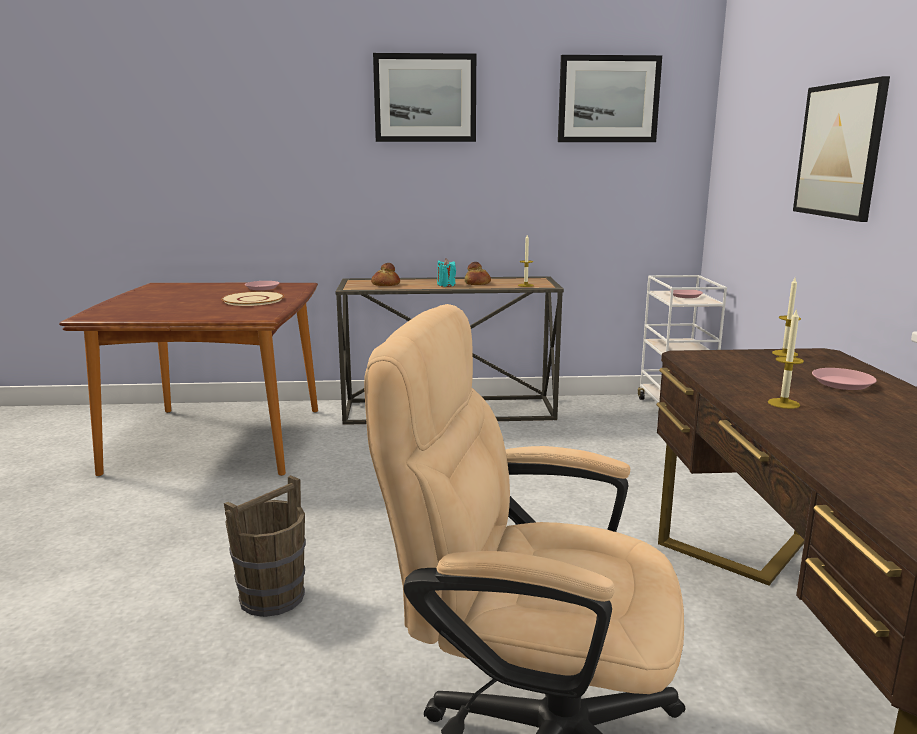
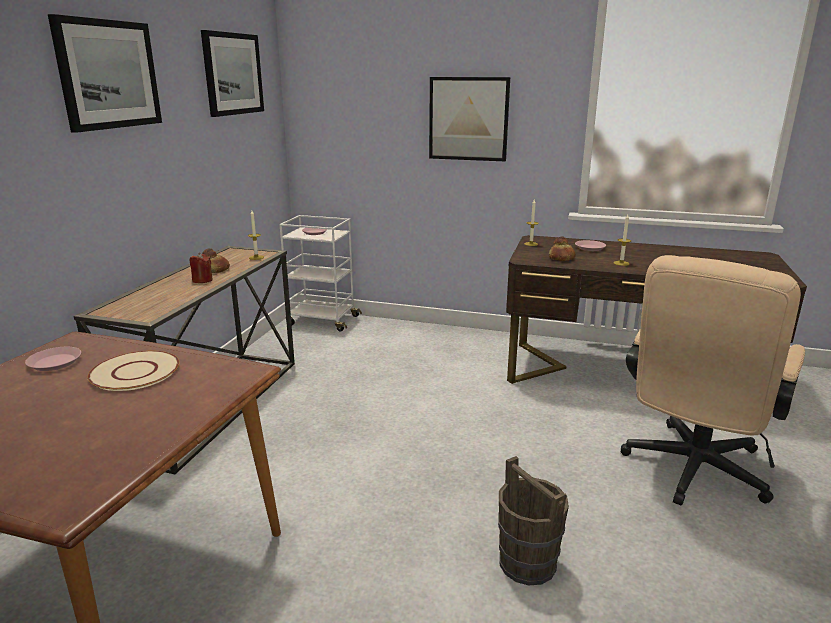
camera: 70 degrees left, 5 degrees up
(385, 284) = (153, 301): bread -> bread (562, 258)
(446, 285) = (202, 280): turquoise candle -> red candle

